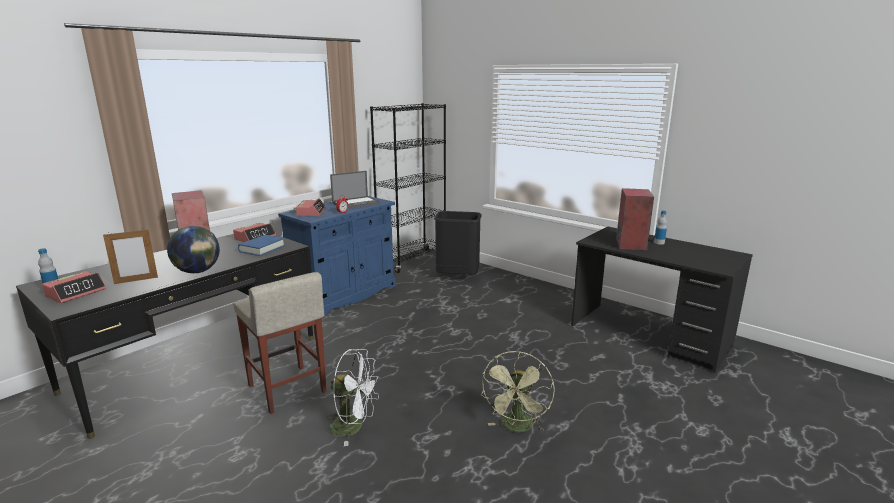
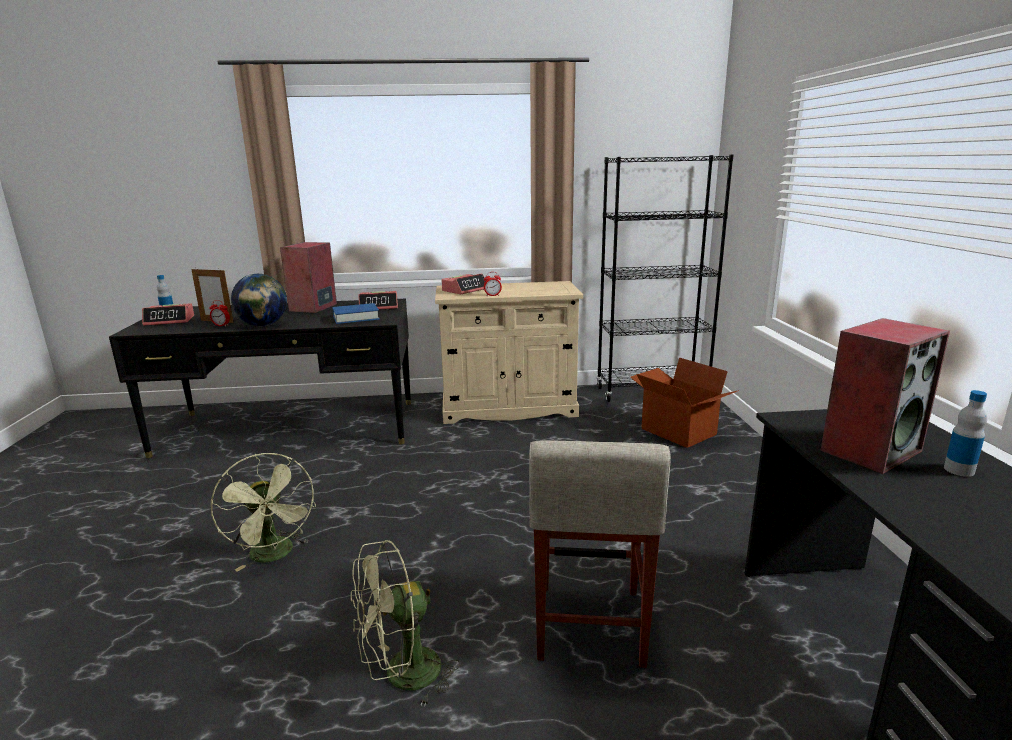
camera: 45 degrees right, 0 degrees up
(154, 282) = (221, 325): none -> alarm clock
(287, 389) = (300, 484): beige stool -> beige stool (589, 624)
(344, 295) = (508, 408): blue cabinet -> beige cabinet
(354, 427) = (275, 555): white fan -> green fan
(356, 203) = (535, 288): laptop -> none
(458, 277) = (677, 432): black trash can -> cardboard box

